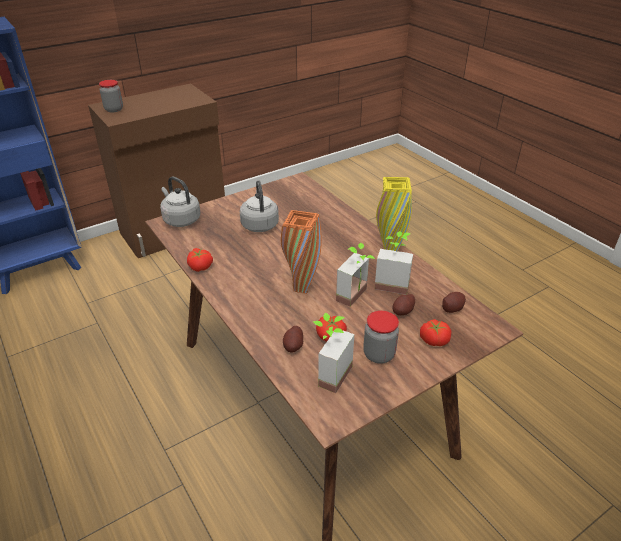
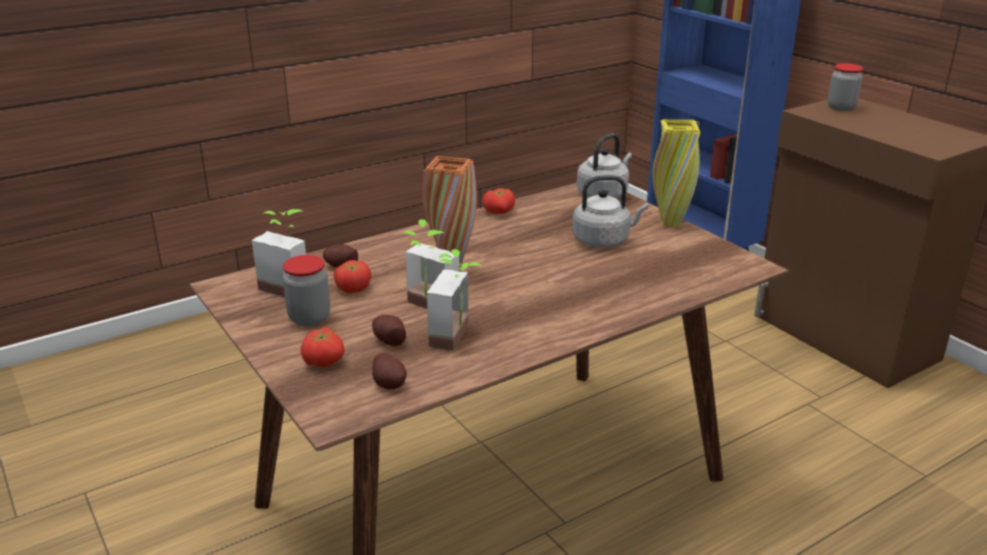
camera: 90 degrees right, 10 degrees down
(390, 249) = (549, 339): yellow vase -> yellow vase (670, 222)

